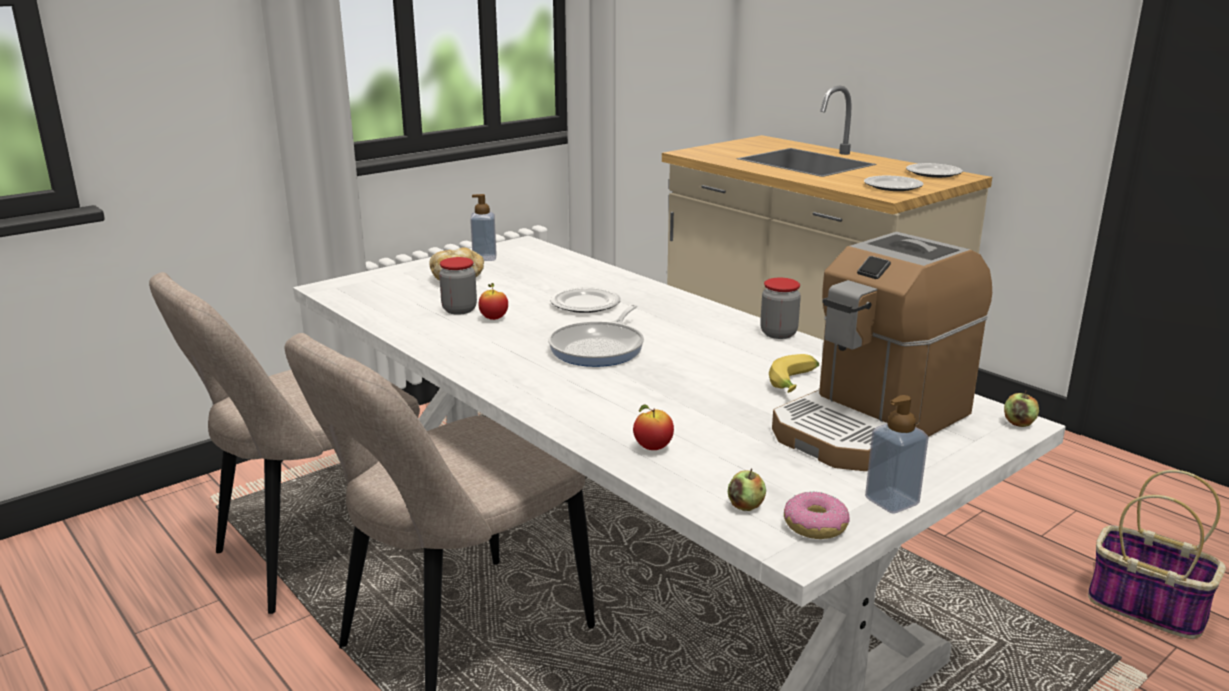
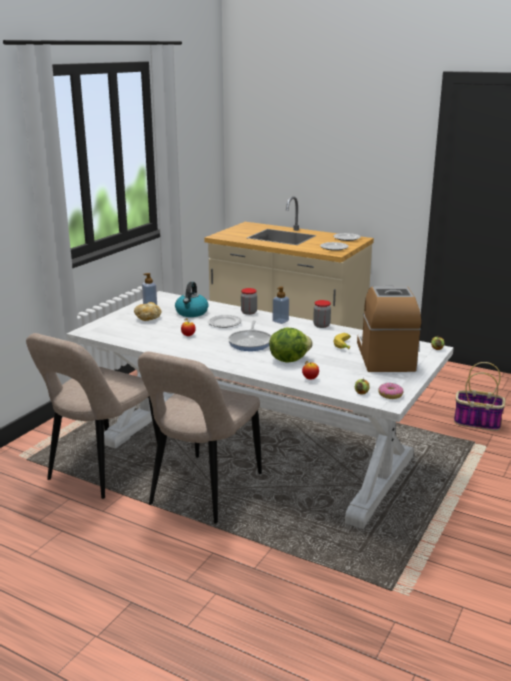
camera: 20 degrees left, 0 degrees up
(459, 310) = (167, 333): jar -> jar (249, 312)
(544, 278) = (191, 313): none -> kettle
(644, 396) = (288, 359): none -> lettuce
(872, 422) = (384, 356): coffee machine -> coffee machine turned 150 degrees clockwise
(891, 501) = (410, 383): soap dispenser -> soap dispenser (280, 321)

